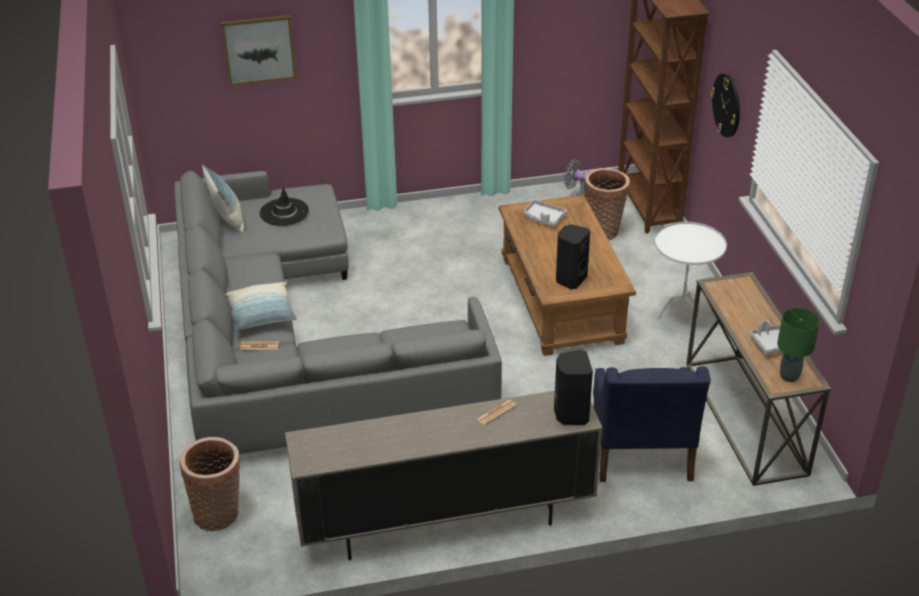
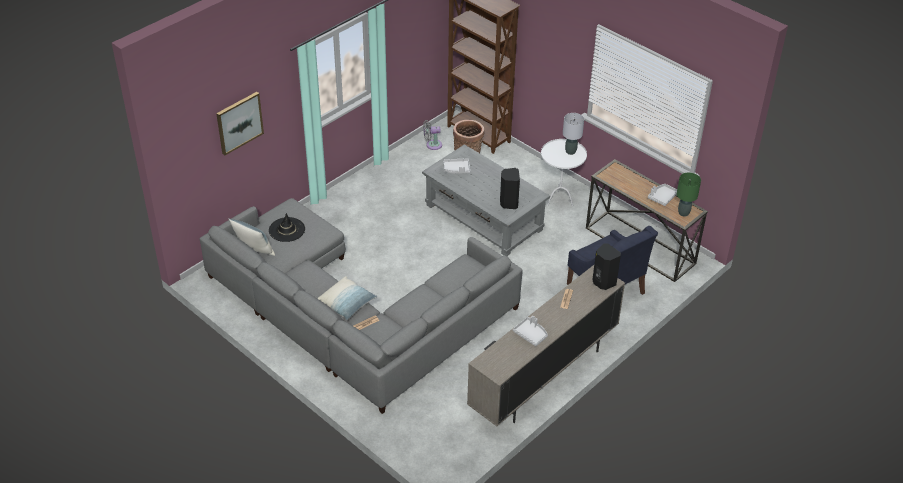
camera: 35 degrees left, 5 degrees up
(219, 514) = (417, 435): basket -> none
(401, 434) = (531, 334): none -> grey tray
(561, 299) = (483, 217): brown coffee table -> grey coffee table
(703, 244) = (570, 151): none -> grey table lamp
(727, 105) = (550, 60): wall clock -> none

